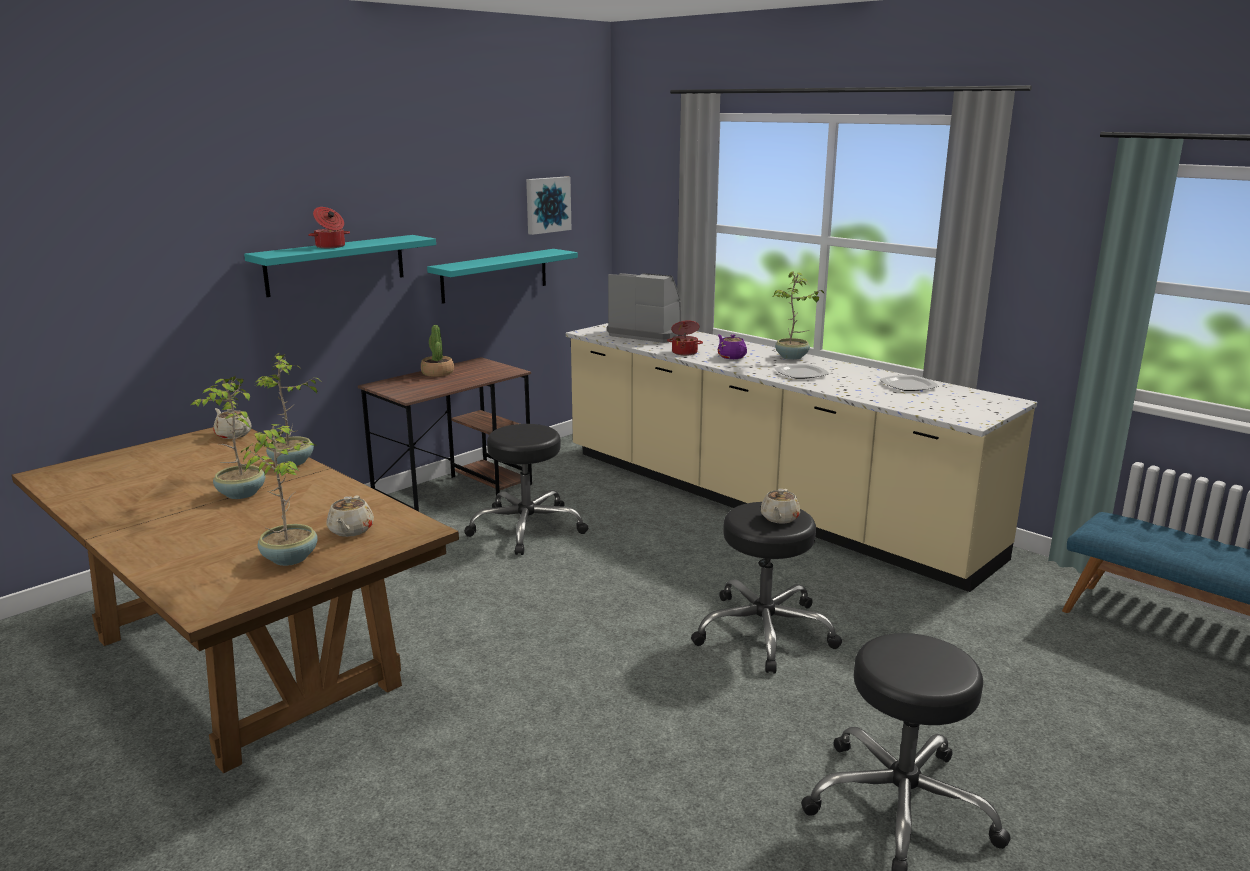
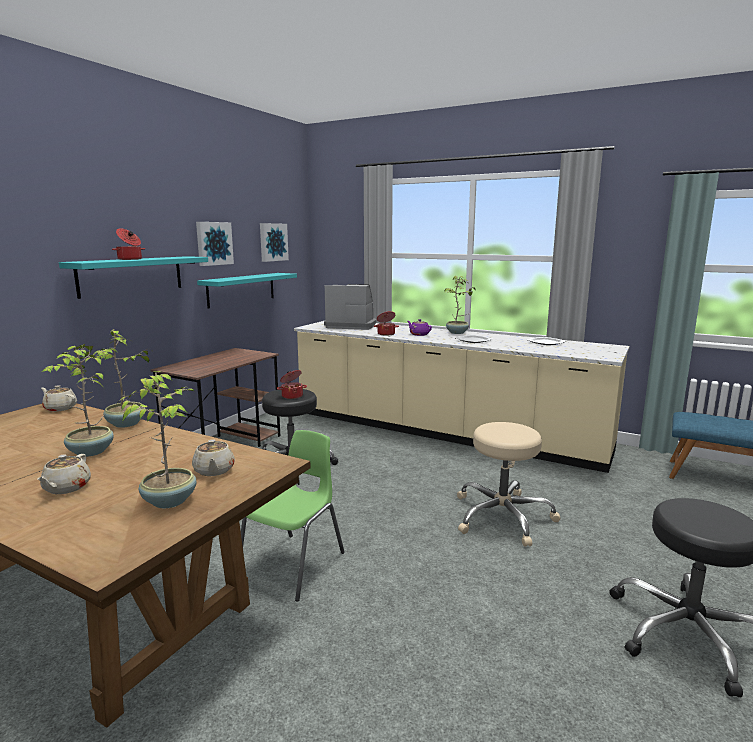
camera: 15 degrees left, 5 degrees down
(437, 373) = (209, 358): potted plant -> none
(453, 214) = (213, 243): none -> picture
(470, 651) = (294, 564): none -> green chair
(525, 436) = (292, 396): none -> cooking pot
(764, 632) = (502, 517): black stool -> beige stool
(779, 518) = (514, 431): beige teapot -> beige teapot (66, 488)

